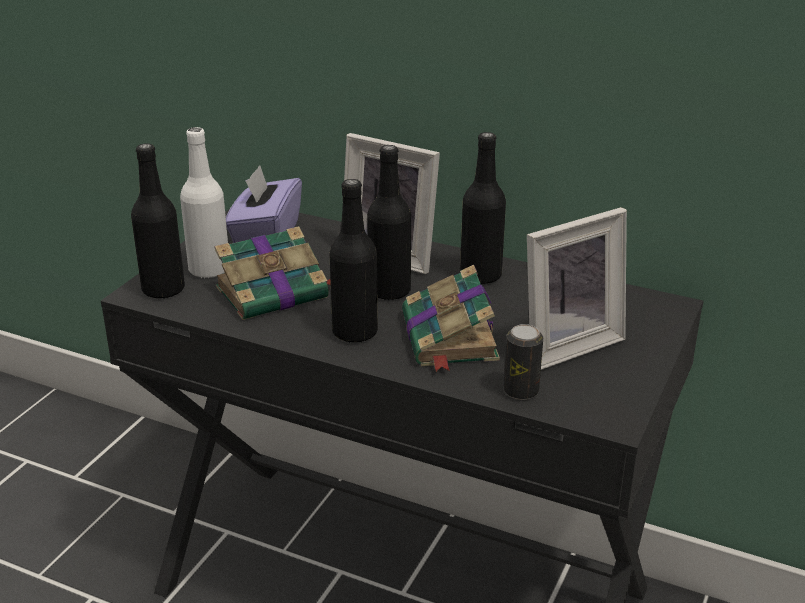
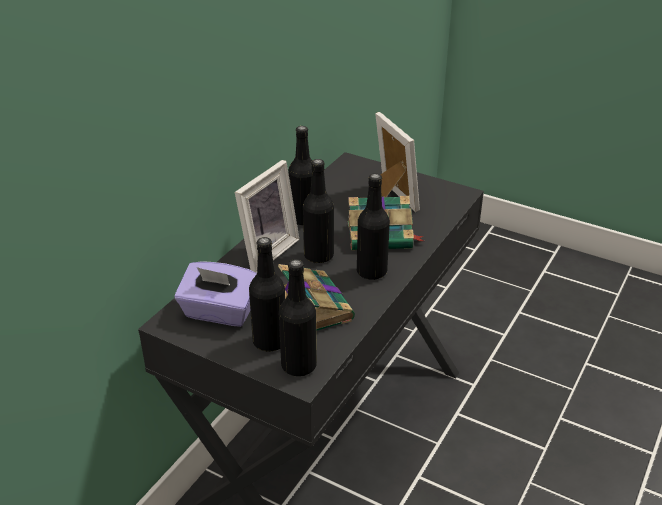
camera: 85 degrees left, 5 degrees up
(209, 270) = (270, 341): white bottle -> black bottle
(521, 391) = (437, 217): can -> none

